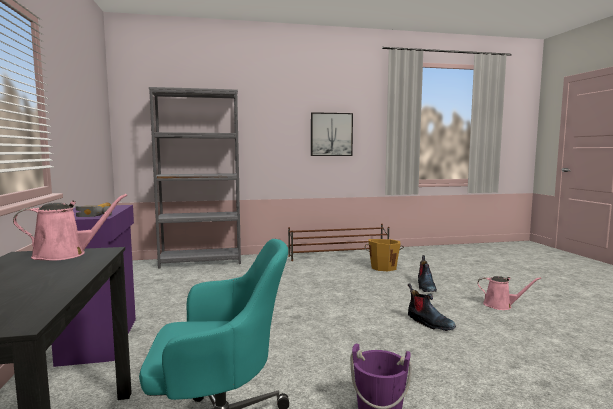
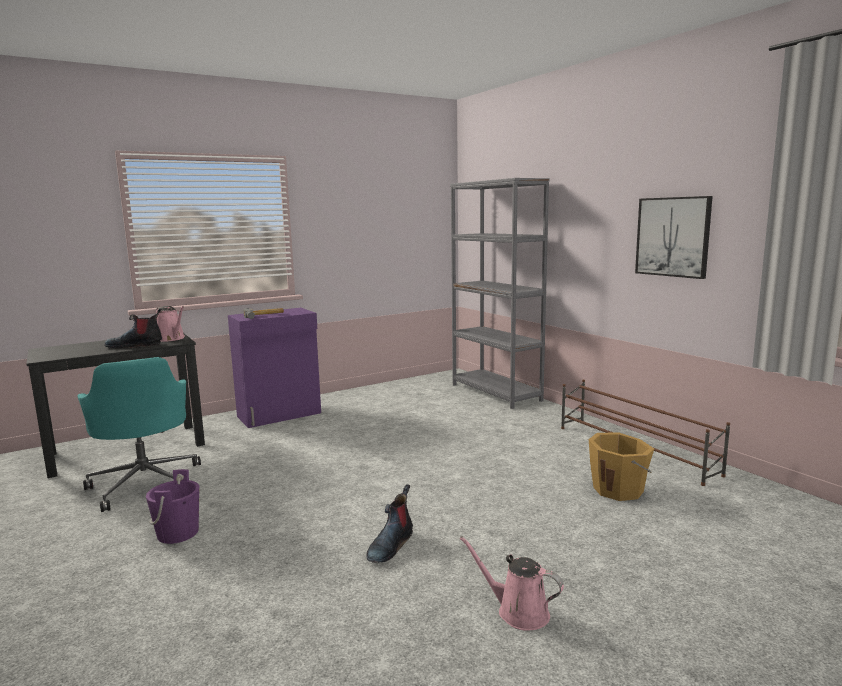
camera: 70 degrees right, 5 degrees up
(425, 287) = (550, 533): boot -> boot (135, 346)
(500, 305) = (518, 611): pink watering can -> pink watering can turned 120 degrees clockwise

